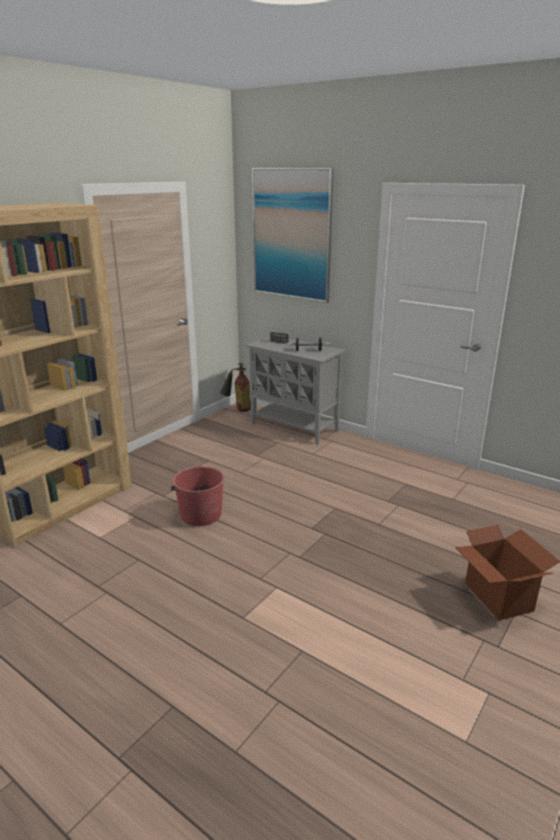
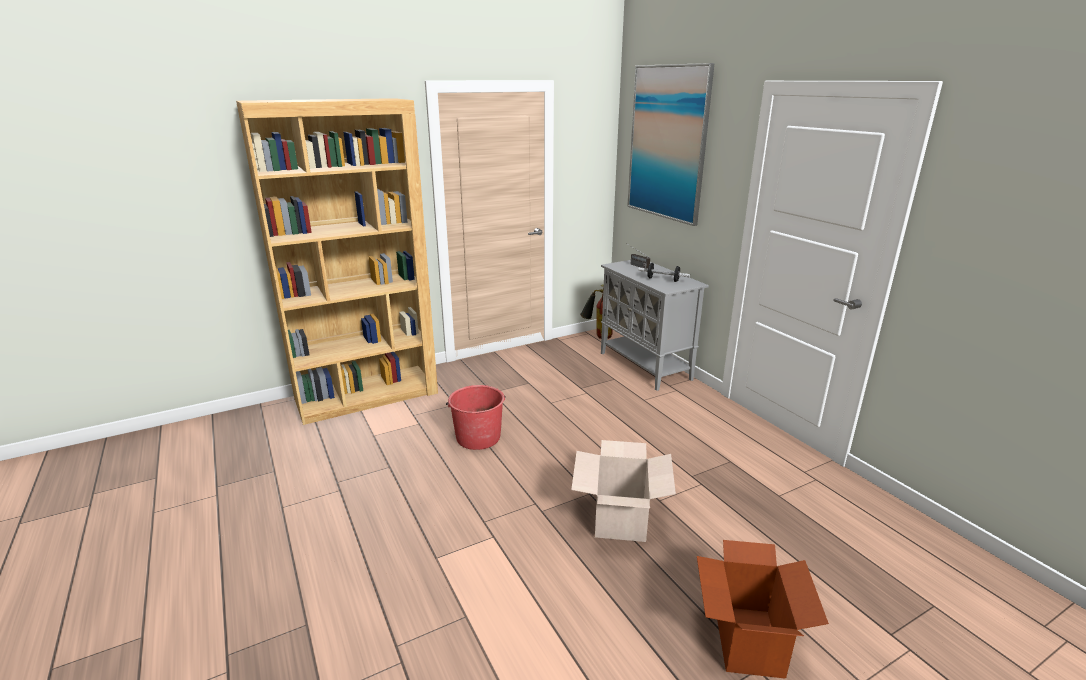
camera: 25 degrees right, 0 degrees up
(361, 544) = (621, 518): none -> cardboard box

